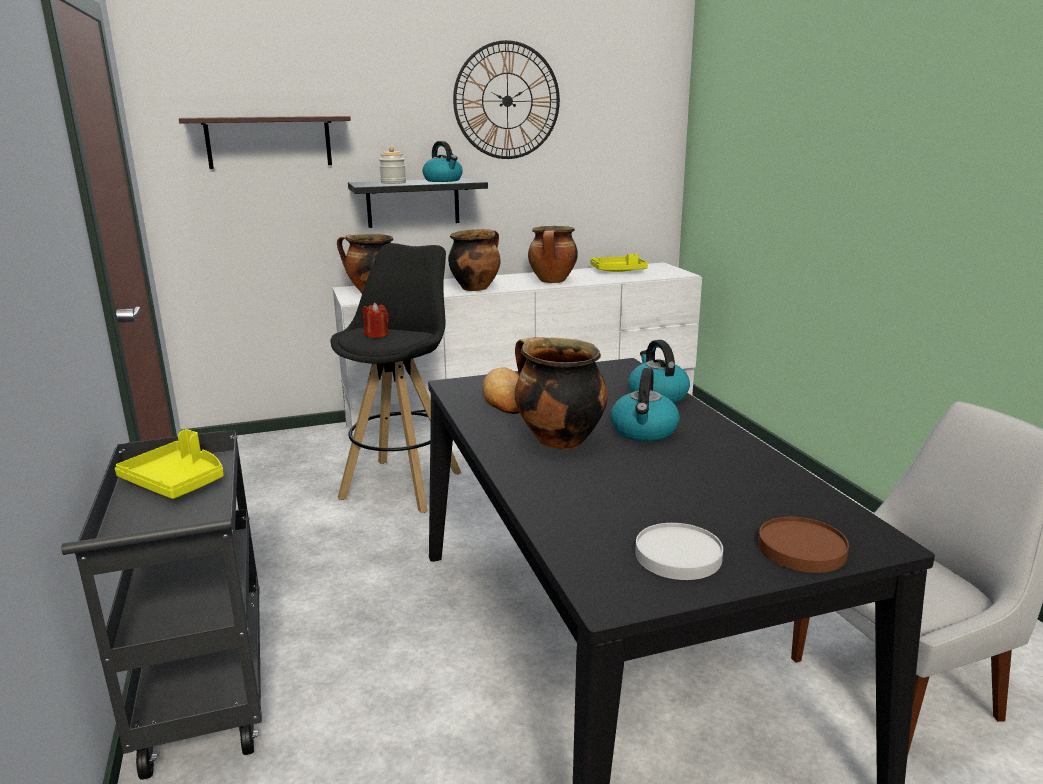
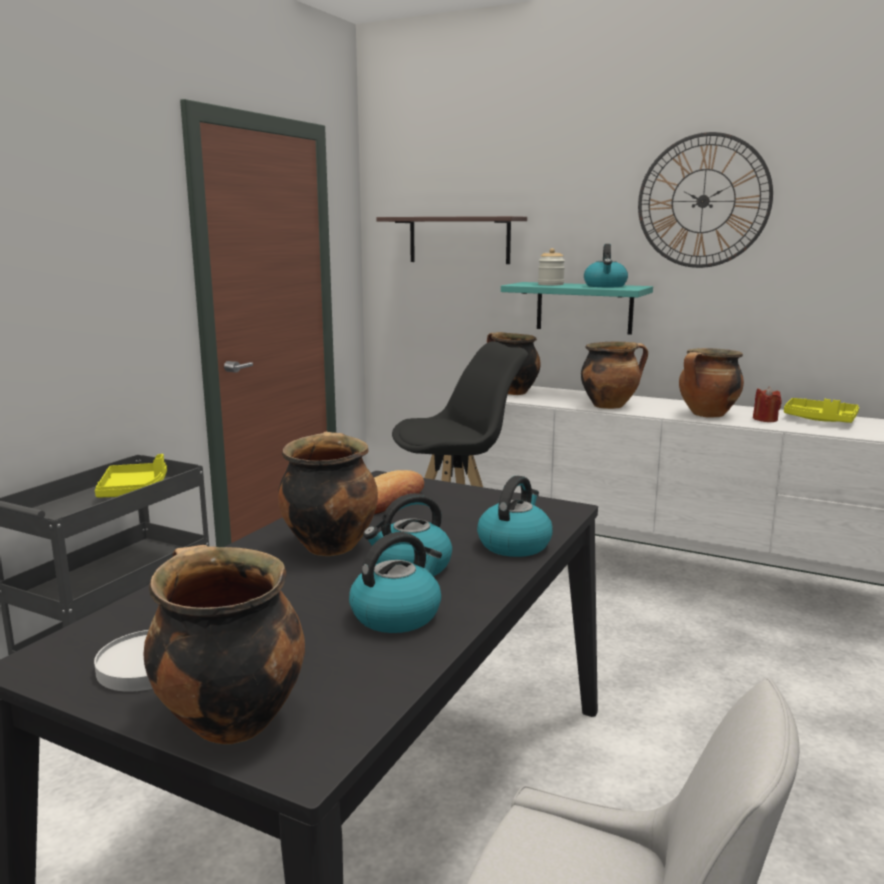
camera: 45 degrees right, 5 degrees down
(376, 335) = (438, 426): red candle -> red candle (765, 419)
(413, 202) = (584, 307): black shelf -> turquoise shelf
(714, 458) = (397, 614): none -> kettle
(801, 549) = (228, 719): brown plate -> cooking pot

